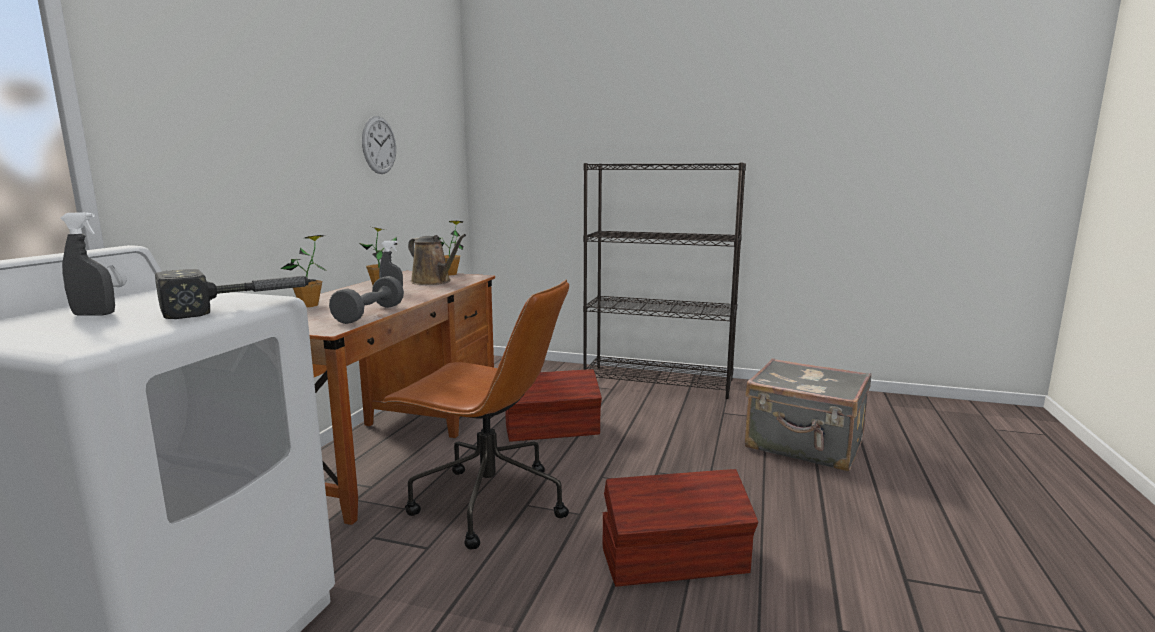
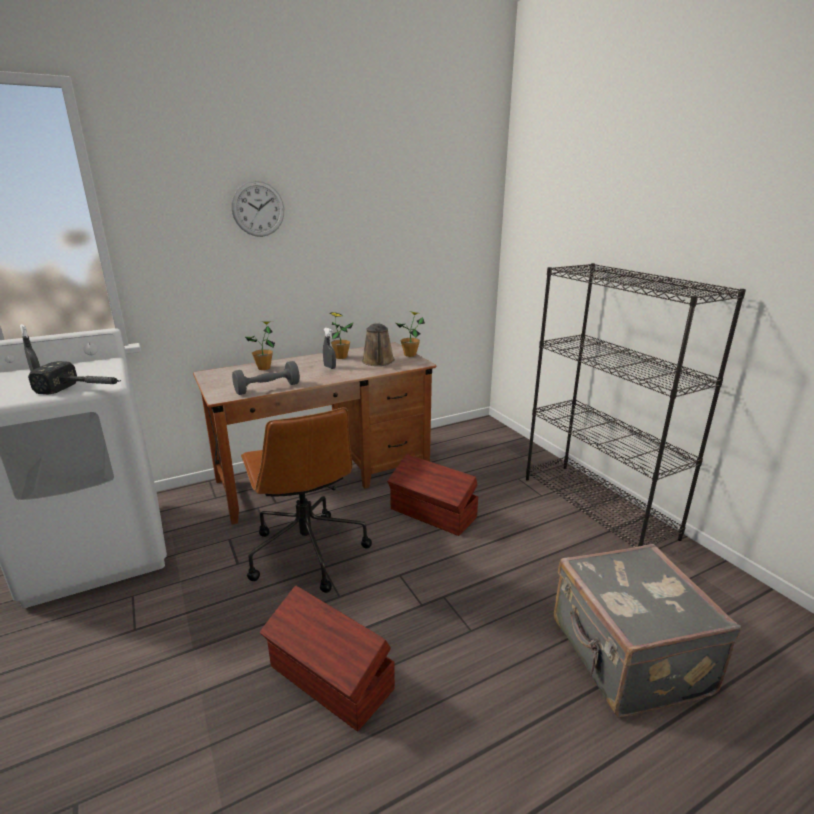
camera: 45 degrees right, 10 degrees up
(379, 145) = (375, 239): wall clock -> wall clock (258, 209)

